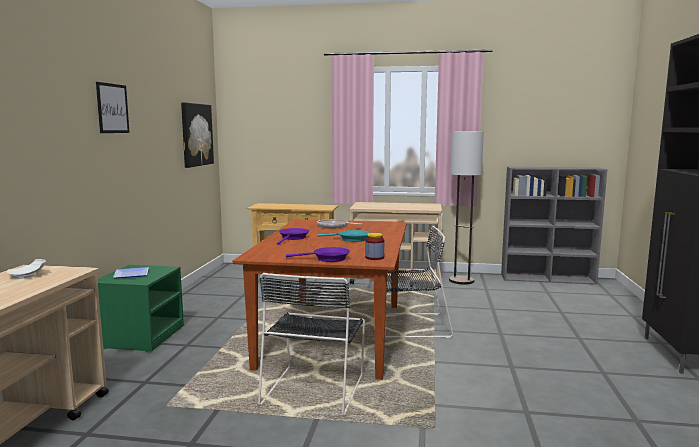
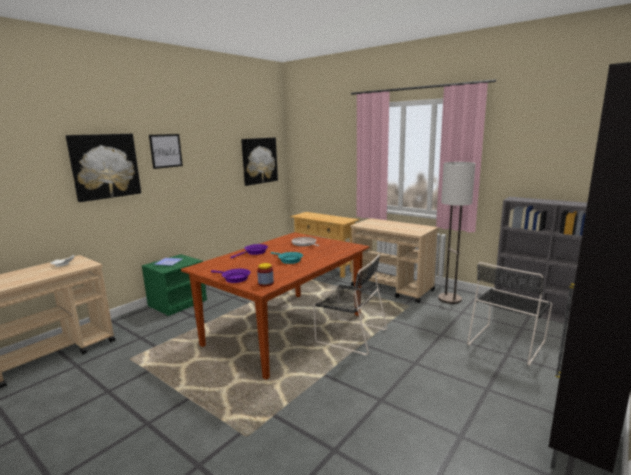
camera: 30 degrees right, 5 degrees up
(49, 123) = (105, 166): none -> picture
(314, 388) = (217, 372): black chair -> black chair (507, 342)

